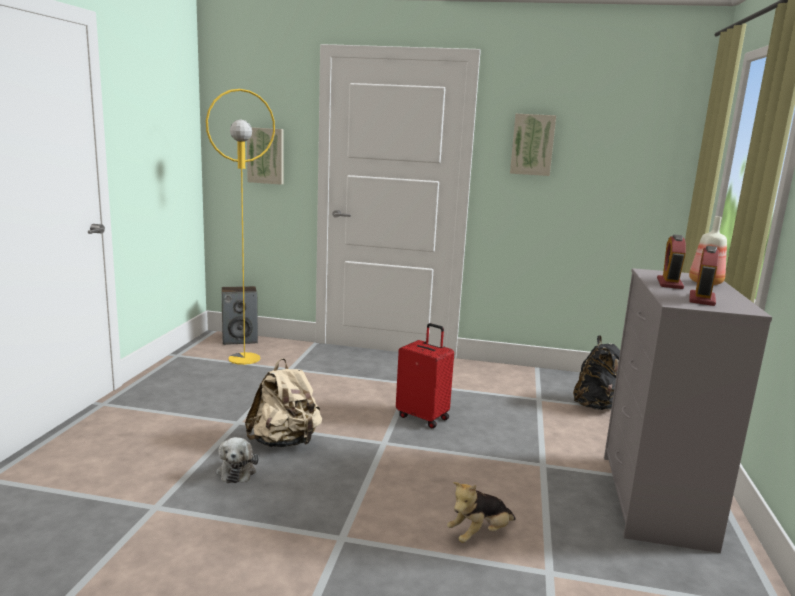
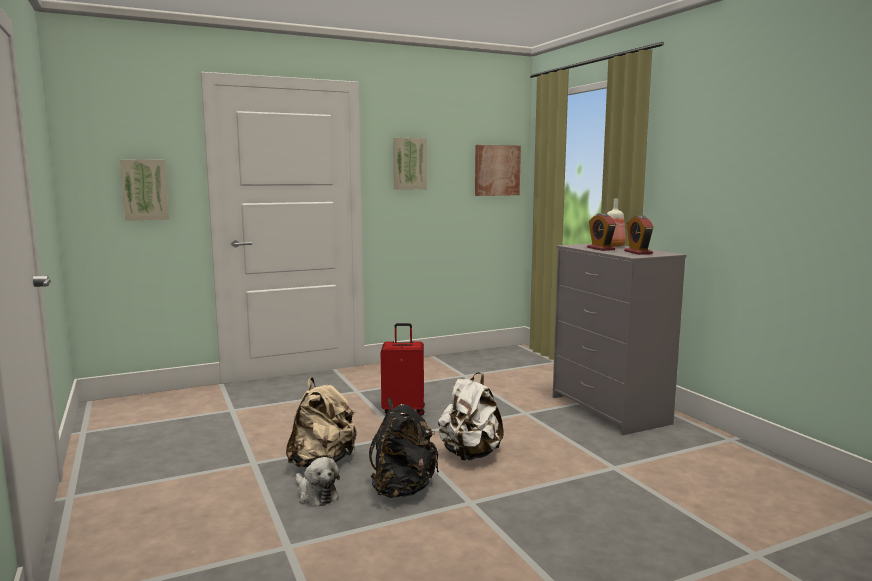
camera: 35 degrees left, 5 degrees down
(240, 340) = (135, 401): speaker -> none
(244, 358) = (169, 414): yellow floor lamp -> none
(415, 488) = (470, 455): none -> white backpack
(480, 534) = (549, 464): plush toy -> none
(598, 406) = (506, 369): black backpack -> black backpack (402, 489)
(654, 159) = (496, 170): none -> picture

